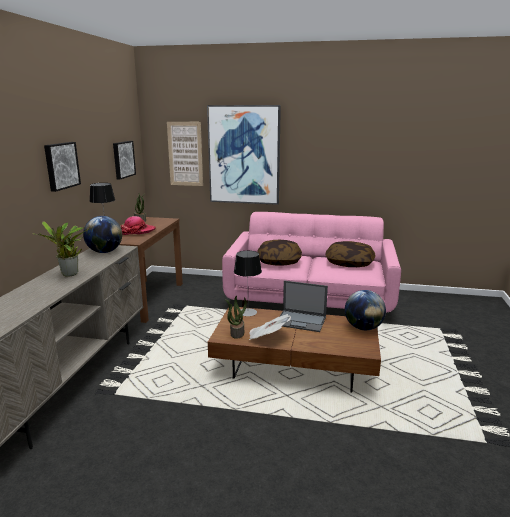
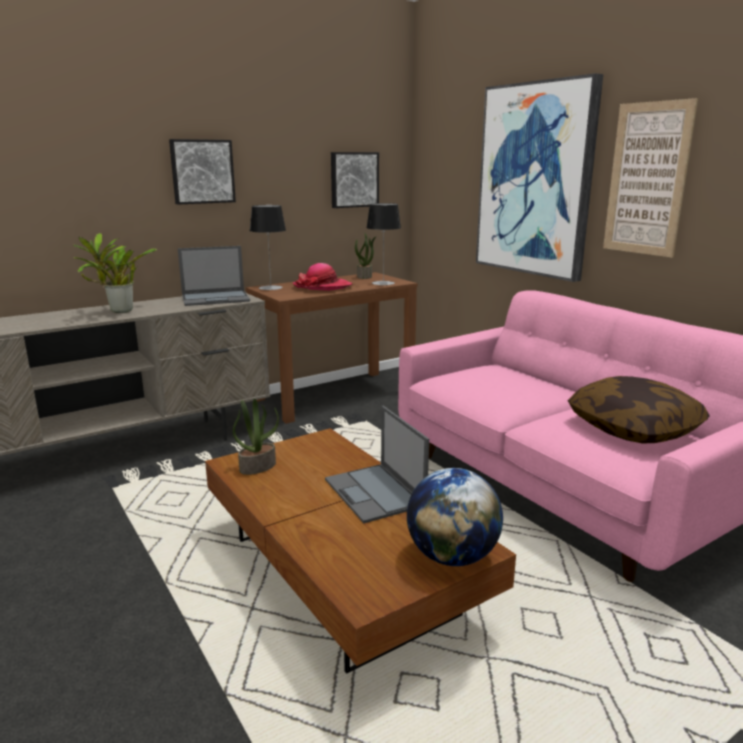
camera: 45 degrees right, 0 degrees up
(105, 252) = (216, 298): globe -> laptop
(185, 154) = (457, 177): picture -> picture (647, 179)
(248, 312) = (333, 446): table lamp -> table lamp (383, 283)
(268, 337) = (278, 492): newspaper -> none
(279, 261) = (501, 386): pillow -> none

